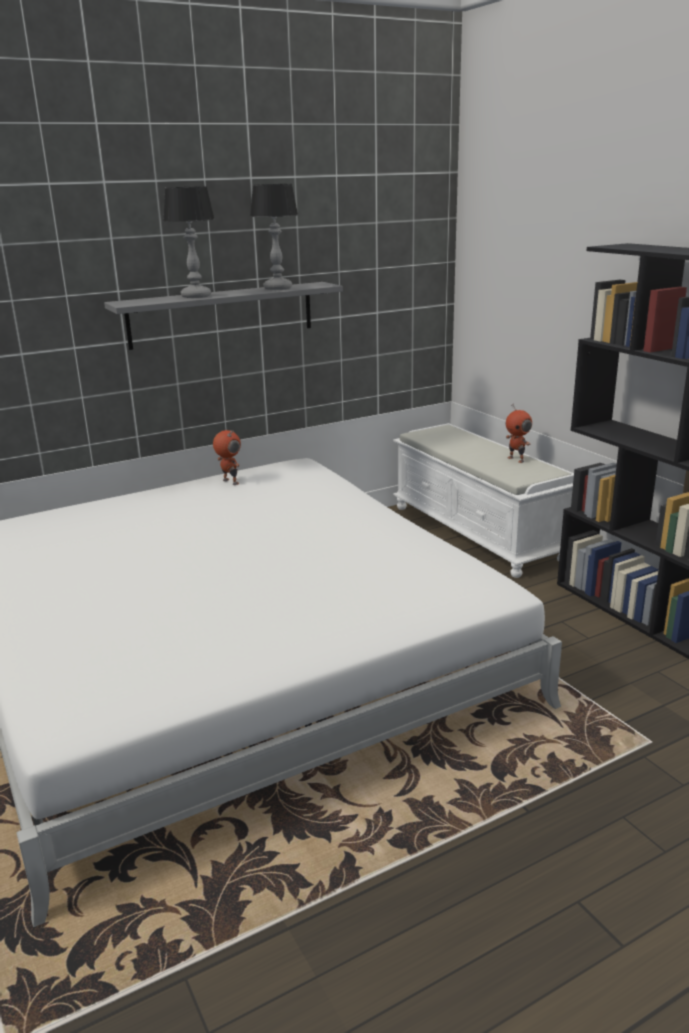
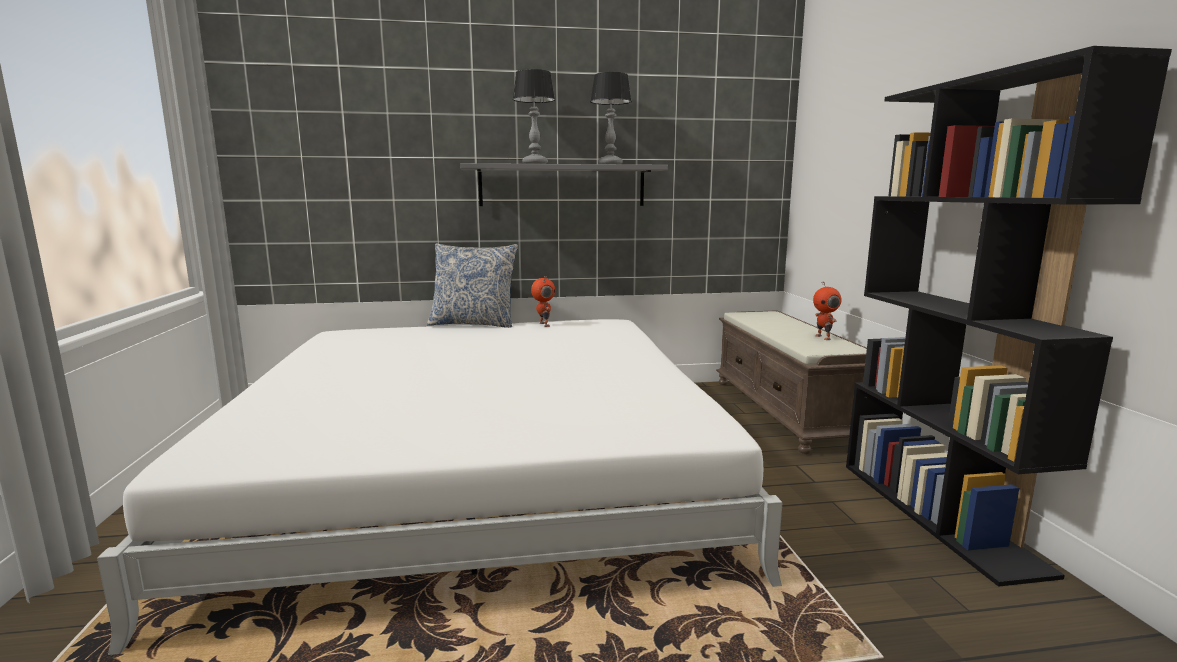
camera: 20 degrees right, 10 degrees down
(143, 491) = (474, 324): none -> pillow
(477, 532) = (785, 412): white bench -> brown bench

